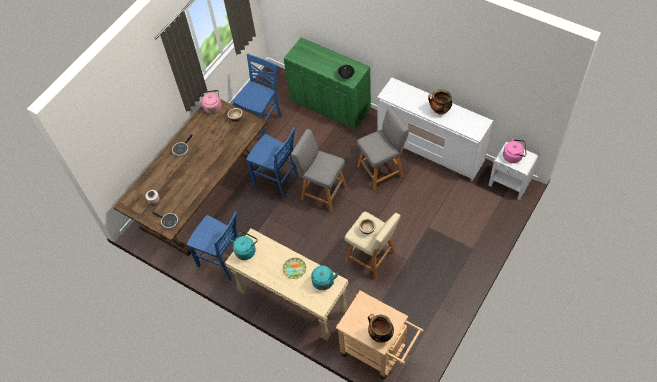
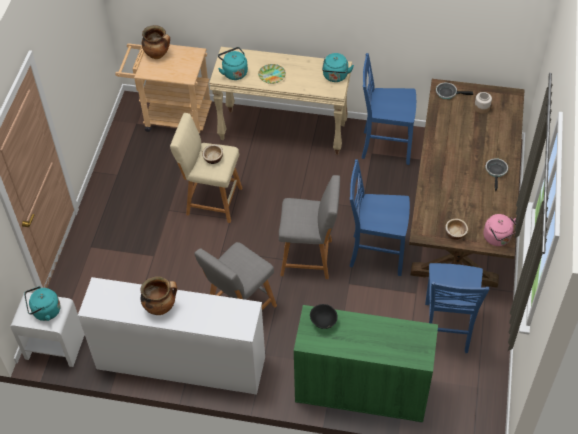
camera: 155 degrees right, 5 degrees down
(513, 156) = (45, 312): pink kettle -> turquoise kettle

